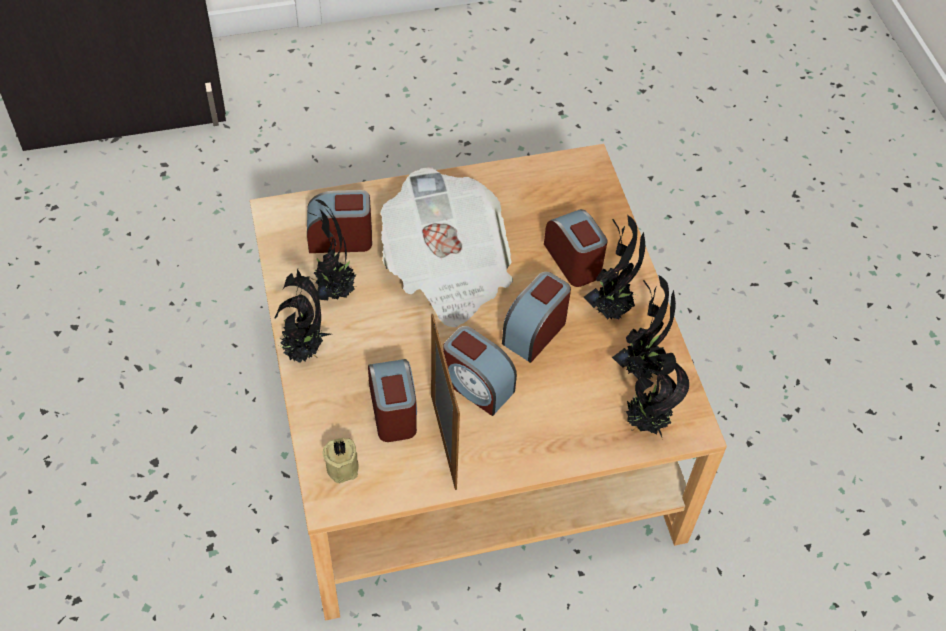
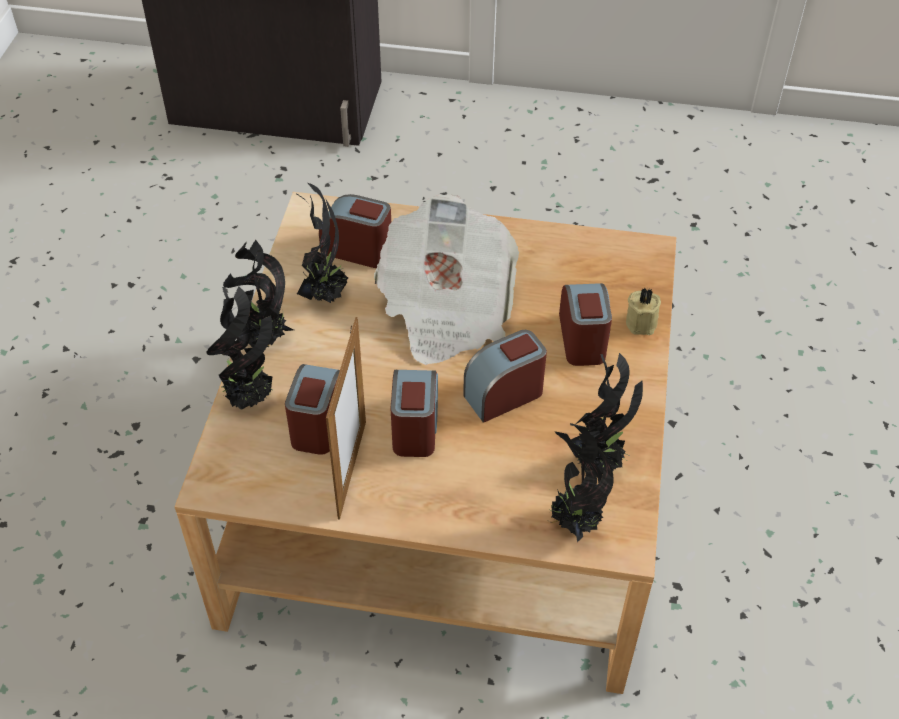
camera: 25 degrees right, 5 degrees down
(343, 466) = (242, 458): beige candle -> beige candle (642, 322)
(476, 385) = (415, 426): alarm clock -> alarm clock turned 150 degrees counterclockwise
(611, 308) = (598, 397): potted plant -> potted plant (251, 398)

